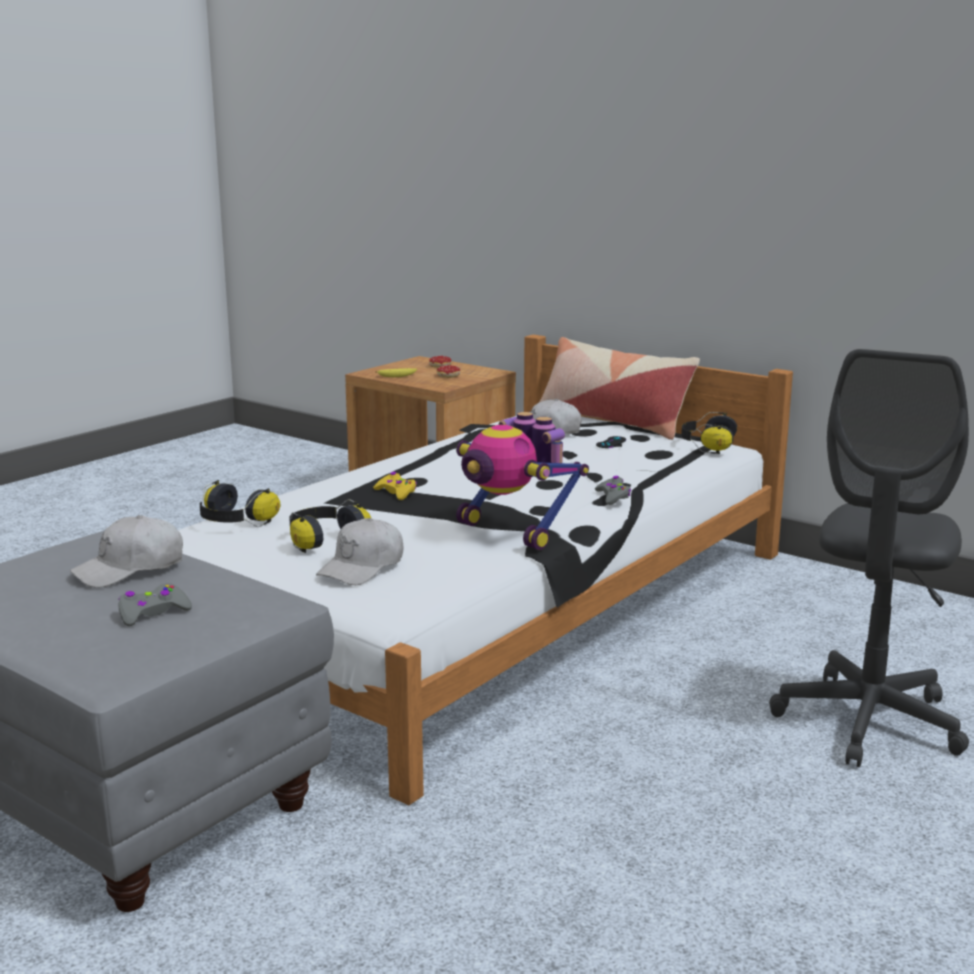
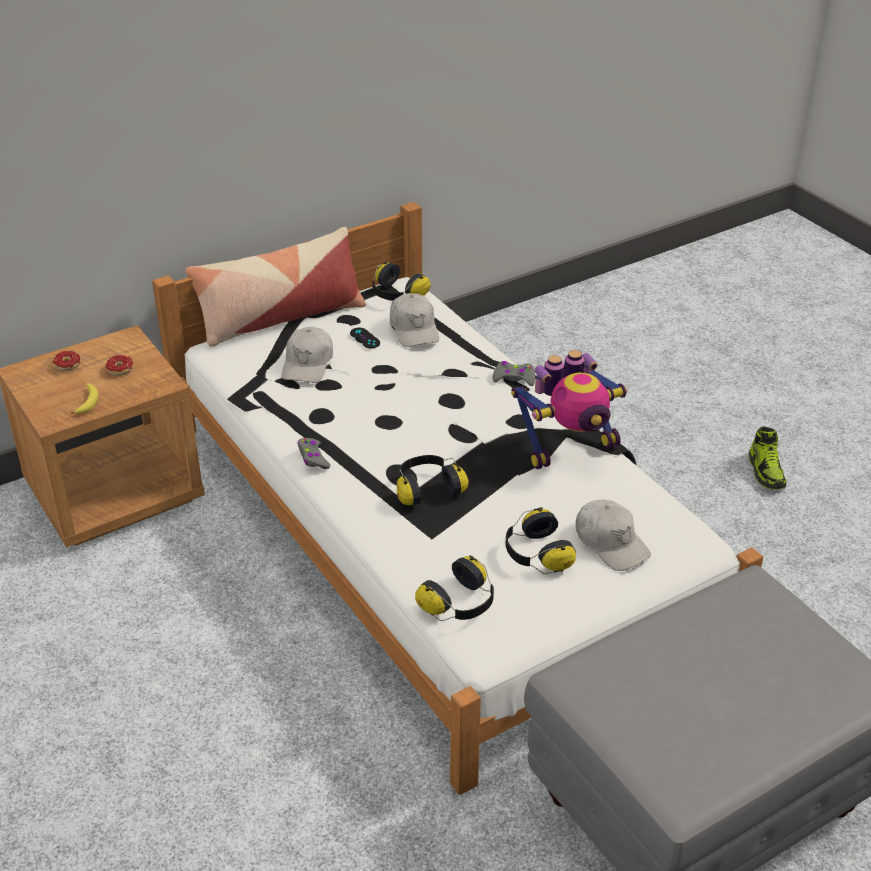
camera: 70 degrees left, 20 degrees up
(130, 569) = (671, 661): white cap -> white cap (414, 329)
(152, 613) = (772, 653): grey game controller -> grey game controller (313, 458)
(396, 492) = (427, 489): yellow game controller -> headphones
(785, 789) = (766, 471): none -> shoe
(868, 722) = (695, 409): grey office chair -> none

